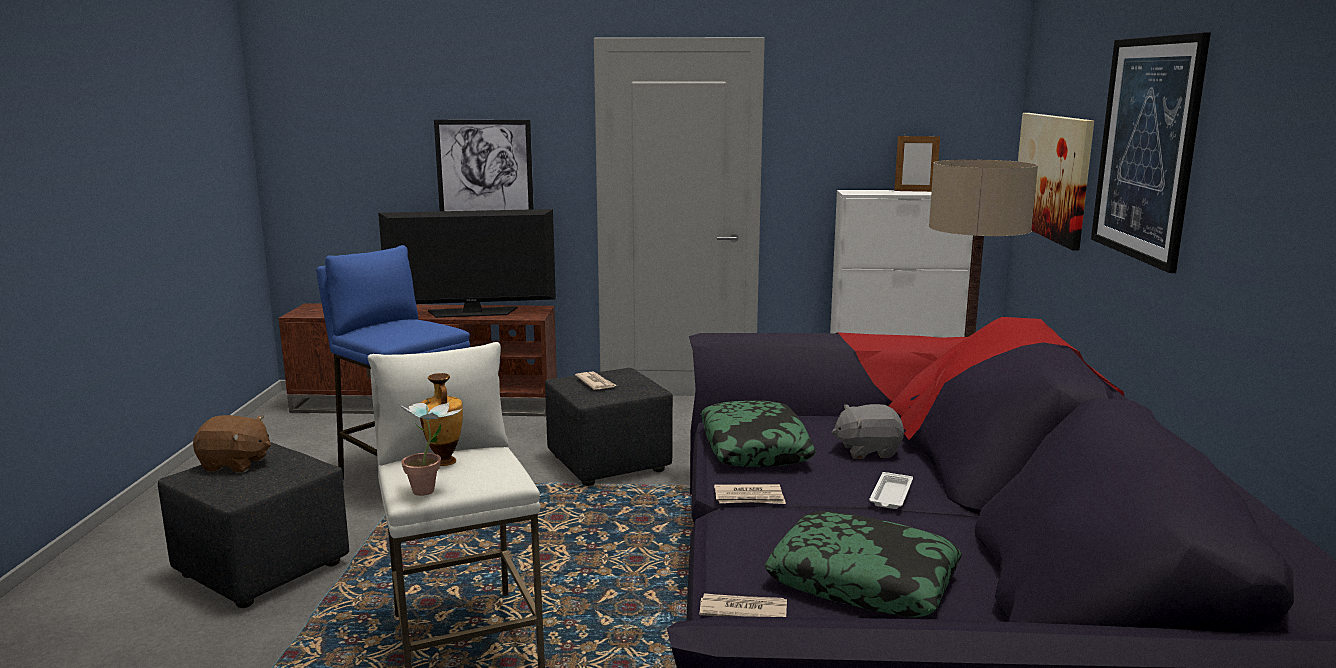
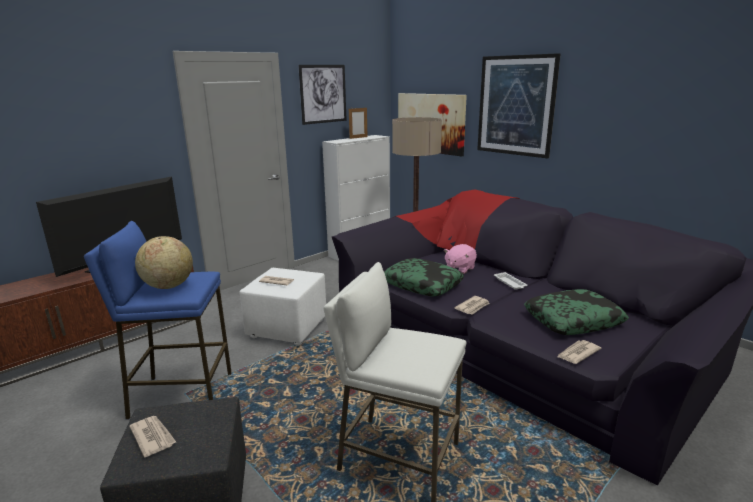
camera: 45 degrees left, 5 degrees up
(235, 464) = (153, 437): brown plush toy -> newspaper
(392, 329) = (168, 286): none -> globe
(432, 489) = (433, 366): potted plant -> none
(444, 462) = (397, 349): vase -> none
(484, 168) = (102, 153): picture -> picture (323, 94)
(610, 464) = (288, 328): black ottoman -> white ottoman
(867, 451) = (459, 268): grey plush toy -> pink plush toy

